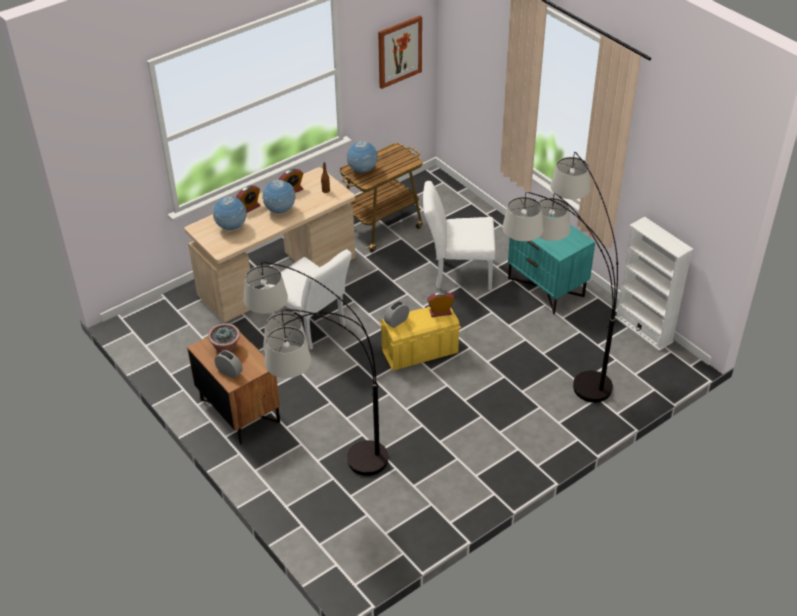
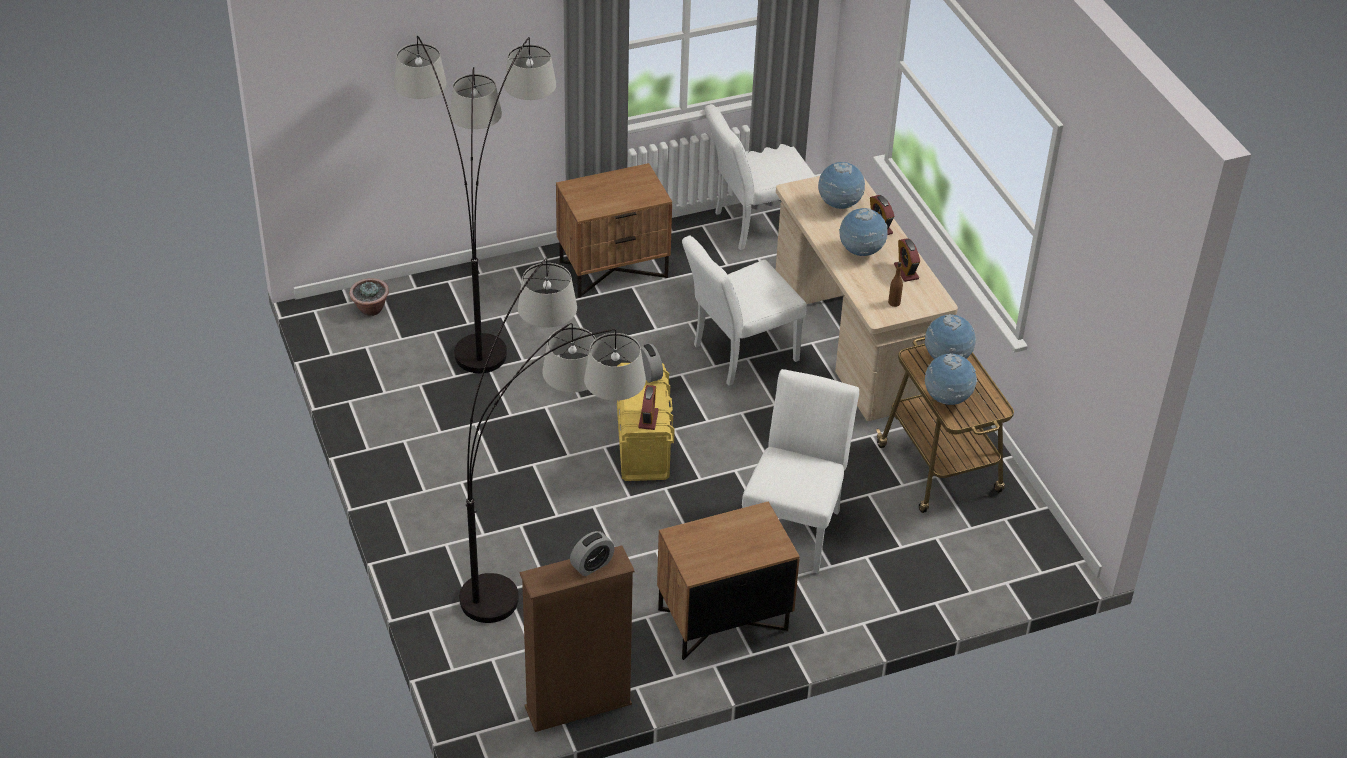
camera: 105 degrees right, 0 degrees up
(162, 347) = (754, 225): none -> white chair
(226, 348) = (630, 190): potted plant -> potted plant (370, 309)
(229, 372) = (588, 187): alarm clock -> alarm clock (592, 565)
(398, 166) = (947, 400): none -> globe
(399, 51) = (1098, 325): picture -> none
(547, 287) = (723, 621): turquoise nightstand -> brown nightstand
(643, 329) = (578, 706): white bookcase -> brown bookcase

